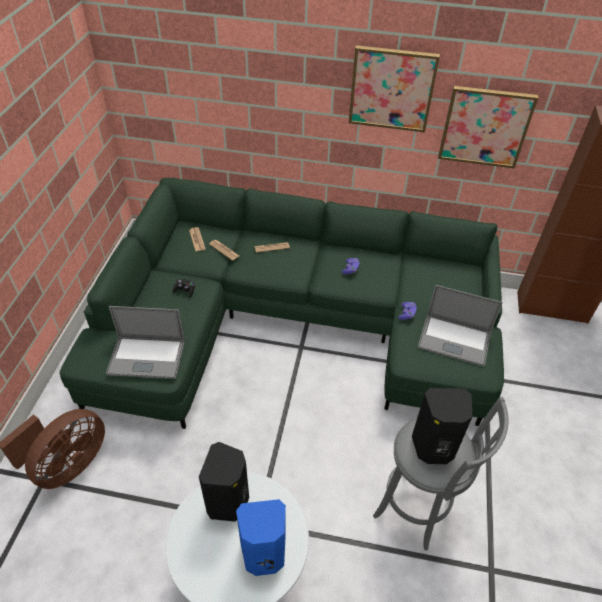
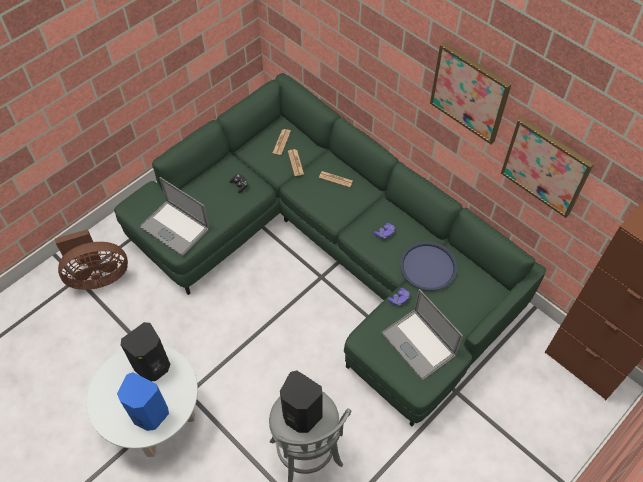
camera: 35 degrees right, 10 degrees up
(407, 277) = (428, 266): none -> blue tray

